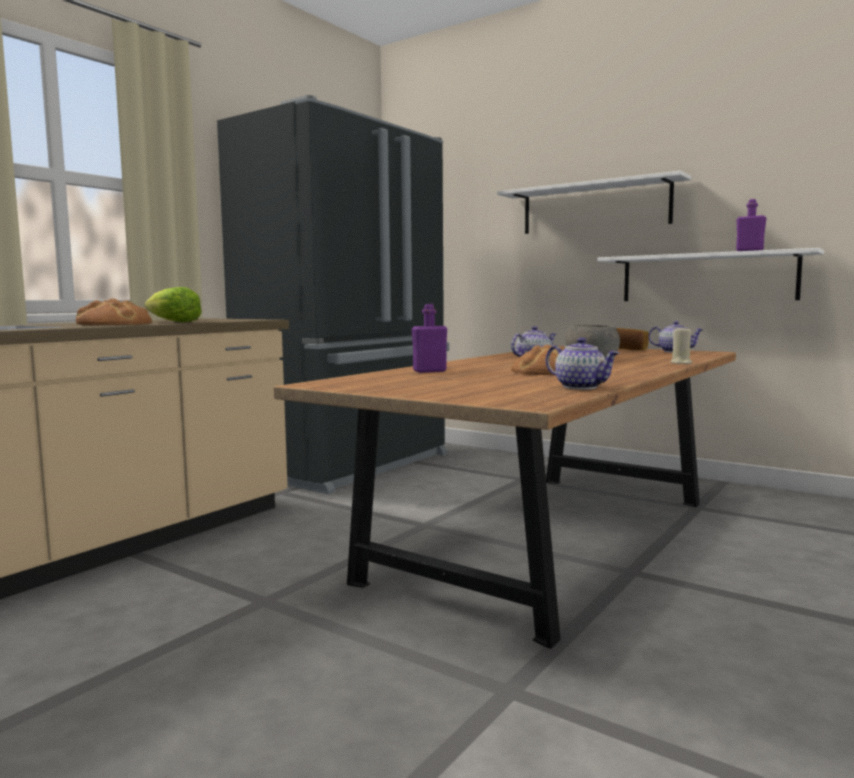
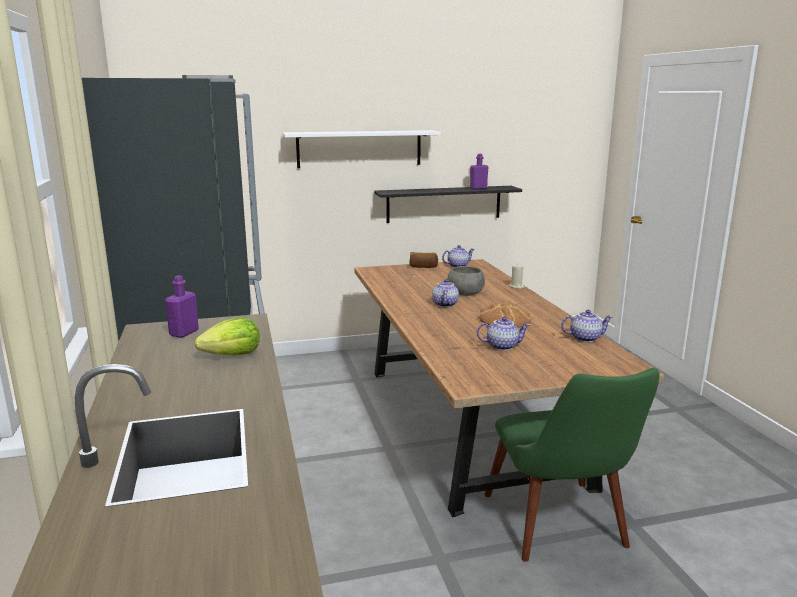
camera: 50 degrees left, 10 degrees up
(114, 324) = (222, 381): bread -> none
(412, 647) = (563, 531): none -> green chair
(429, 371) = (450, 341): purple bottle -> purple bottle (184, 333)
(460, 378) = (502, 346): none -> teapot
(707, 277) = (444, 204): white shelf -> black shelf

